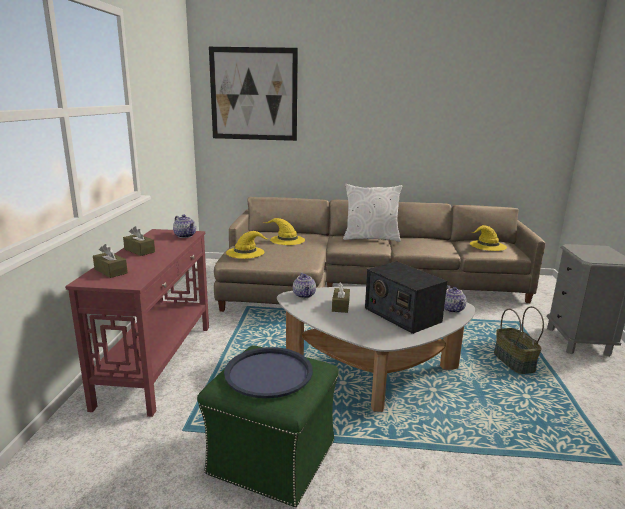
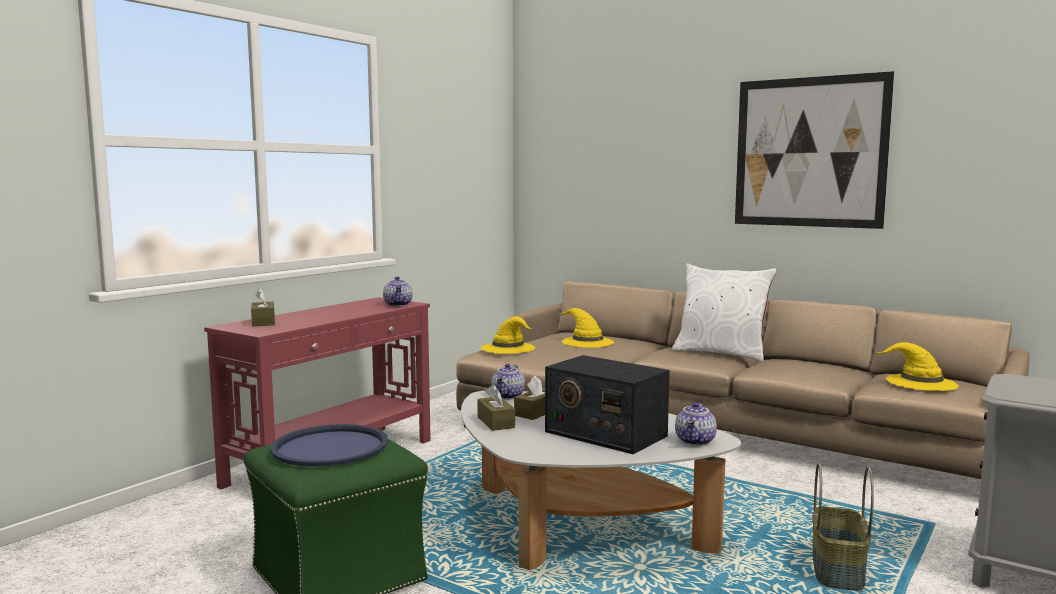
camera: 30 degrees right, 10 degrees down
(139, 250) = (324, 311): brown tissue box -> brown tissue box (496, 422)
(254, 94) = (586, 138): picture -> picture (809, 152)
(402, 314) = (605, 434): radio -> radio turned 45 degrees counterclockwise

